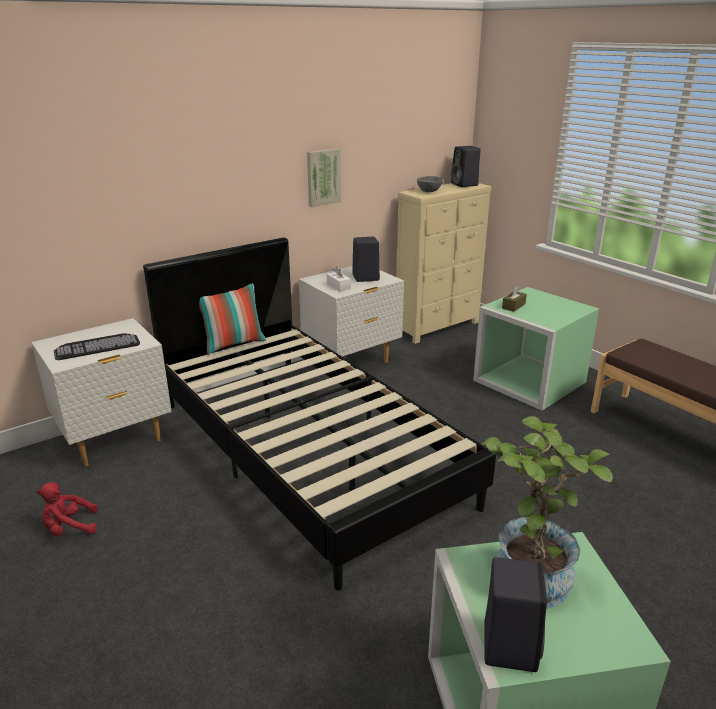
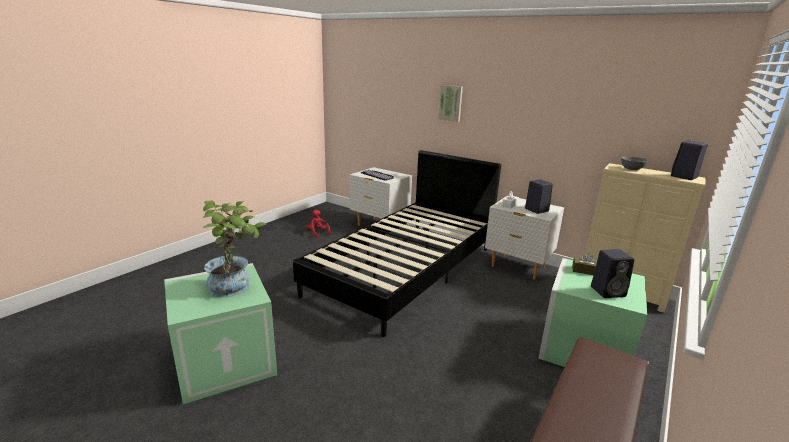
camera: 70 degrees right, 5 degrees down
(233, 344) = (450, 212): pillow -> none
(323, 177) = (541, 133): picture -> picture (450, 103)
(509, 644) = (187, 282): black speaker -> black speaker (608, 291)

